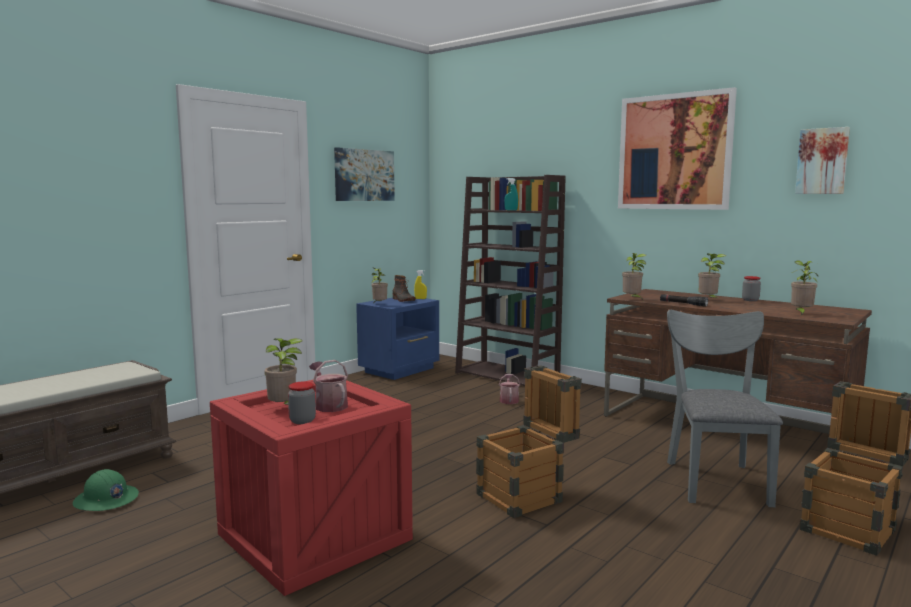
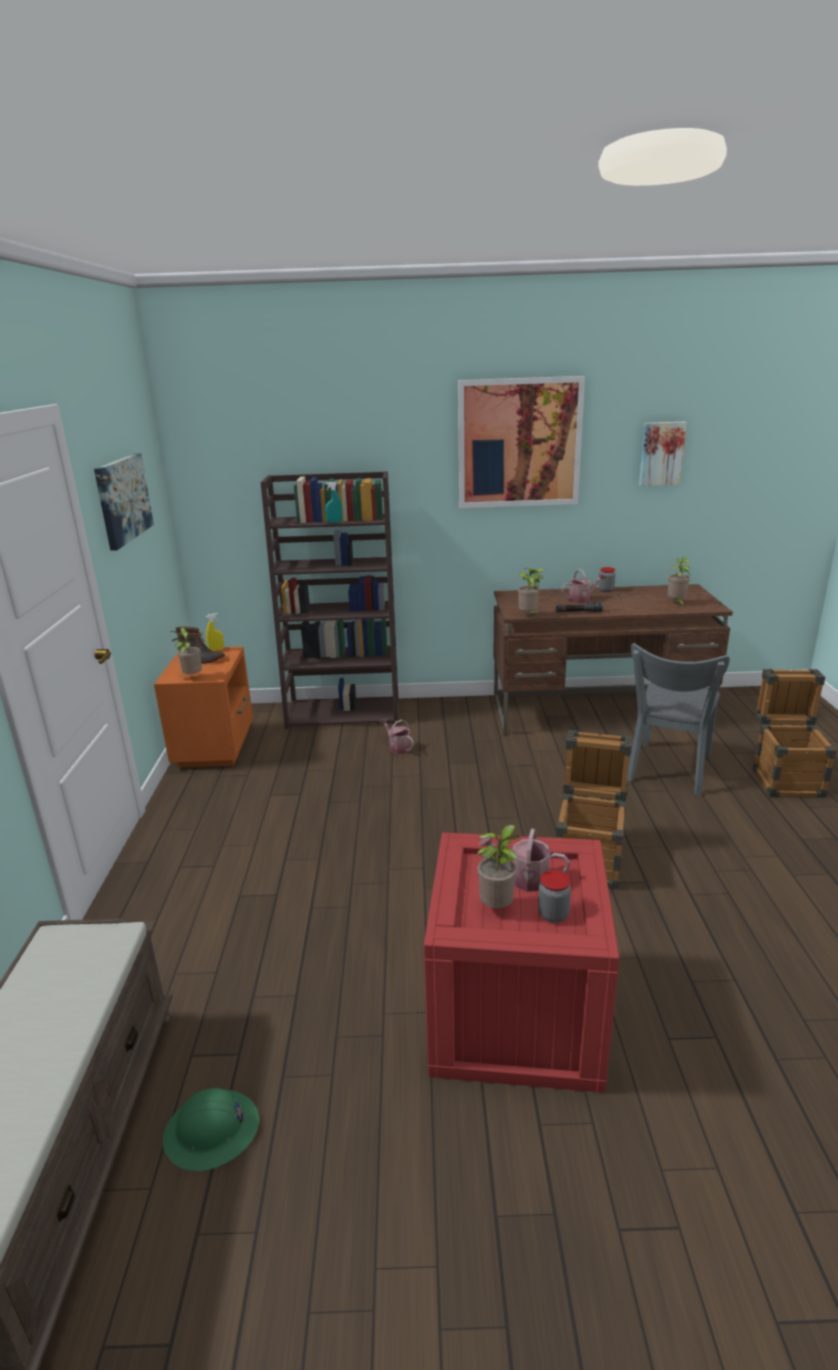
camera: 40 degrees left, 15 degrees up
(401, 370) = (216, 747): blue nightstand -> orange nightstand
(709, 300) = (582, 599): potted plant -> watering can
(715, 479) = (668, 771): grey chair -> grey chair turned 120 degrees counterclockwise

